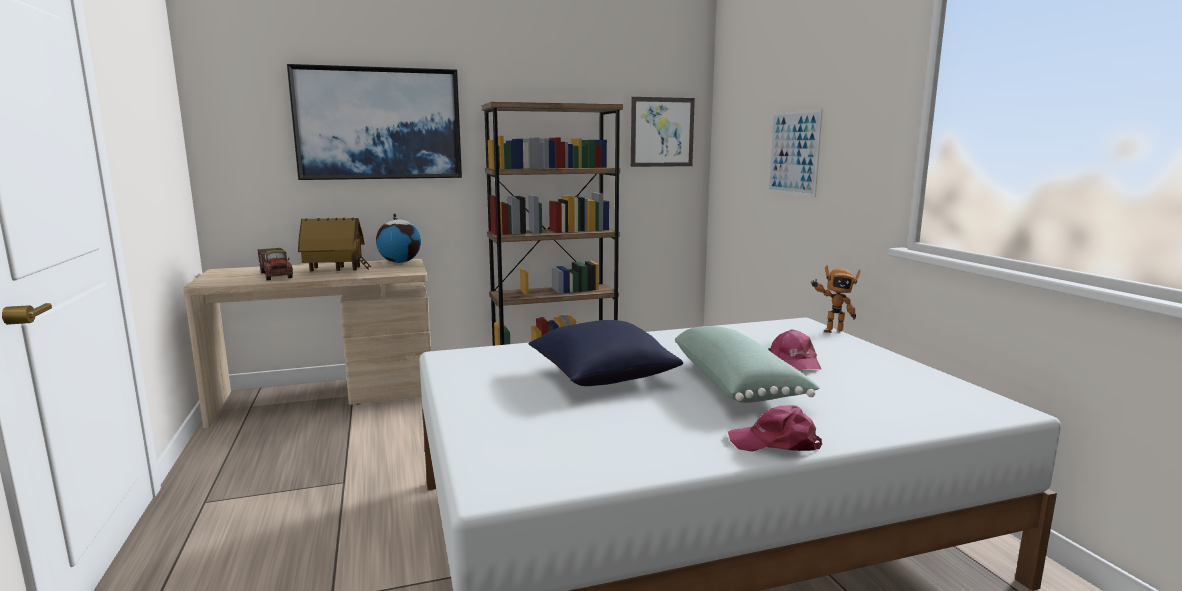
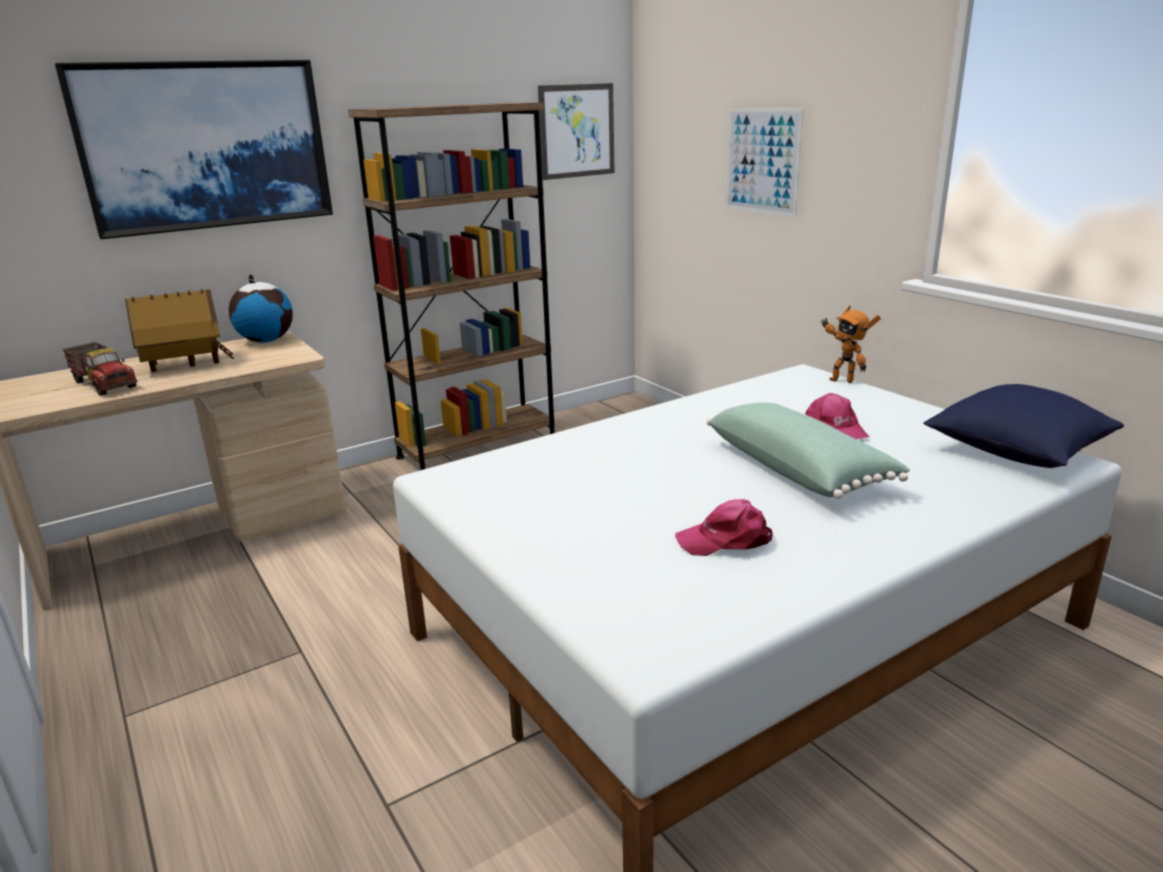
camera: 15 degrees left, 10 degrees up
(602, 377) = (646, 482): blue pillow -> blue pillow (1016, 451)
(775, 442) = (892, 541): pink cap -> pink cap (726, 540)
(831, 330) = (842, 380): toy robot -> toy robot turned 60 degrees clockwise

